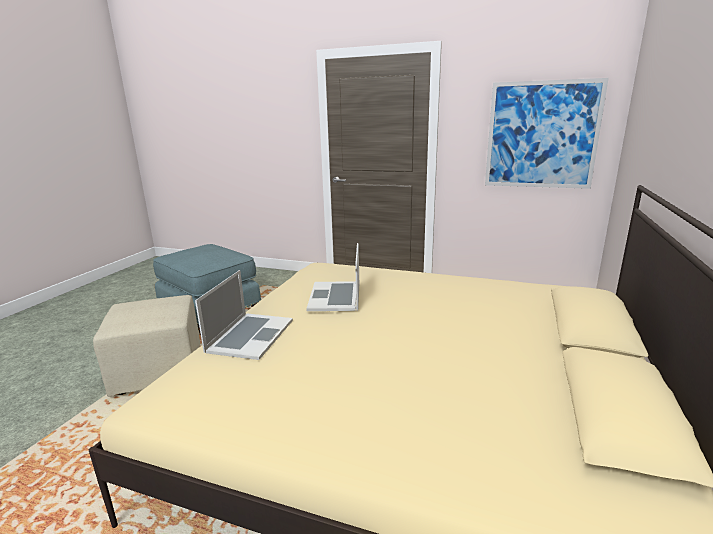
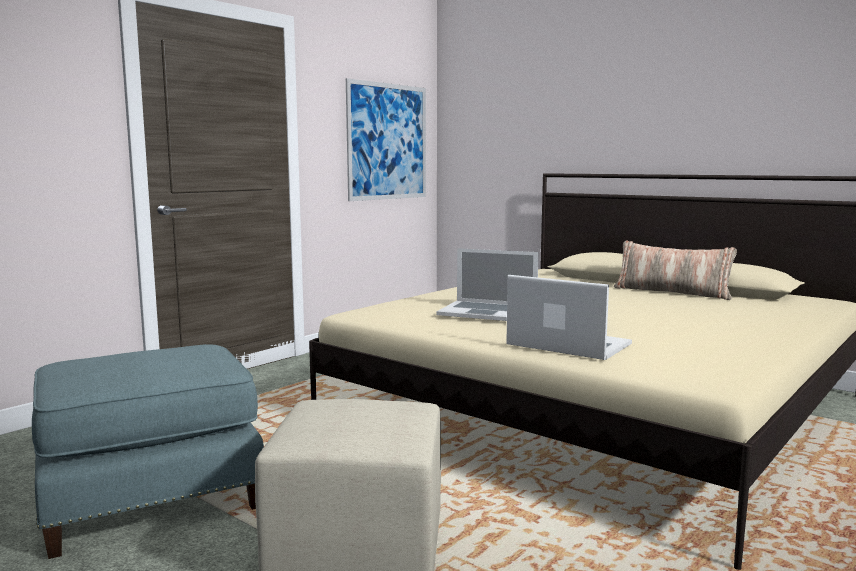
camera: 70 degrees left, 10 degrees down
(543, 371) = (672, 292): none -> pillow

